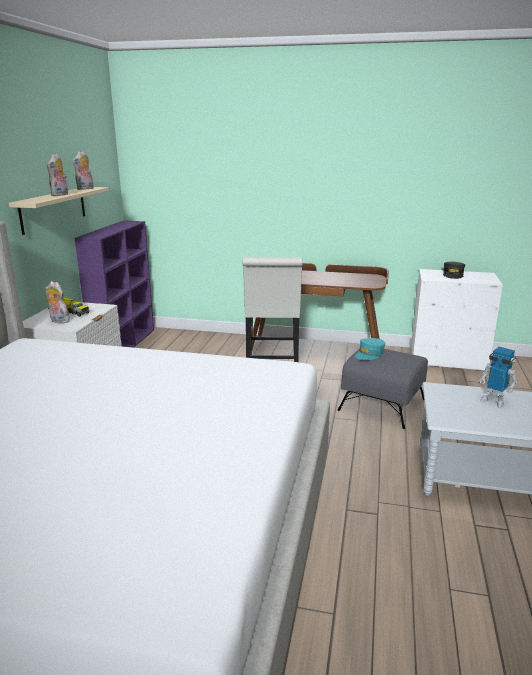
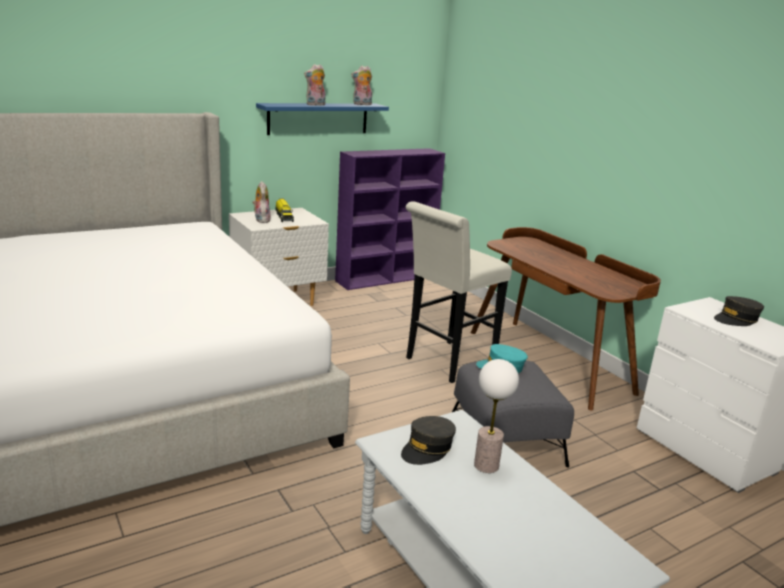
camera: 45 degrees right, 0 degrees up
(53, 209) = (318, 118): beige shelf -> blue shelf
(461, 409) = (427, 449): none -> grey cap
(494, 400) = (486, 465): toy robot -> table lamp

